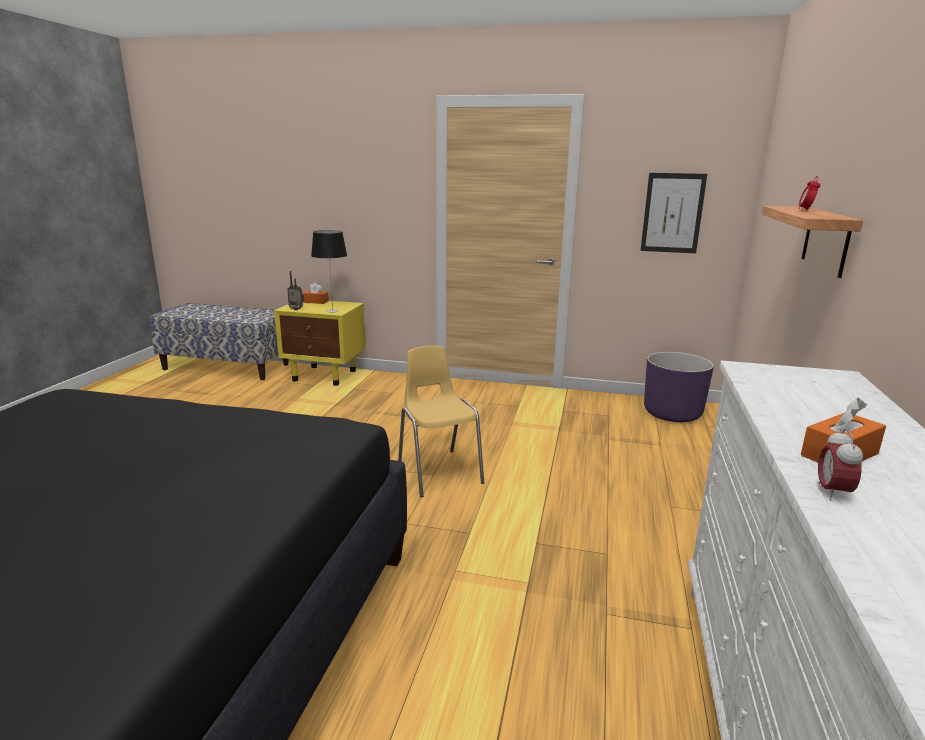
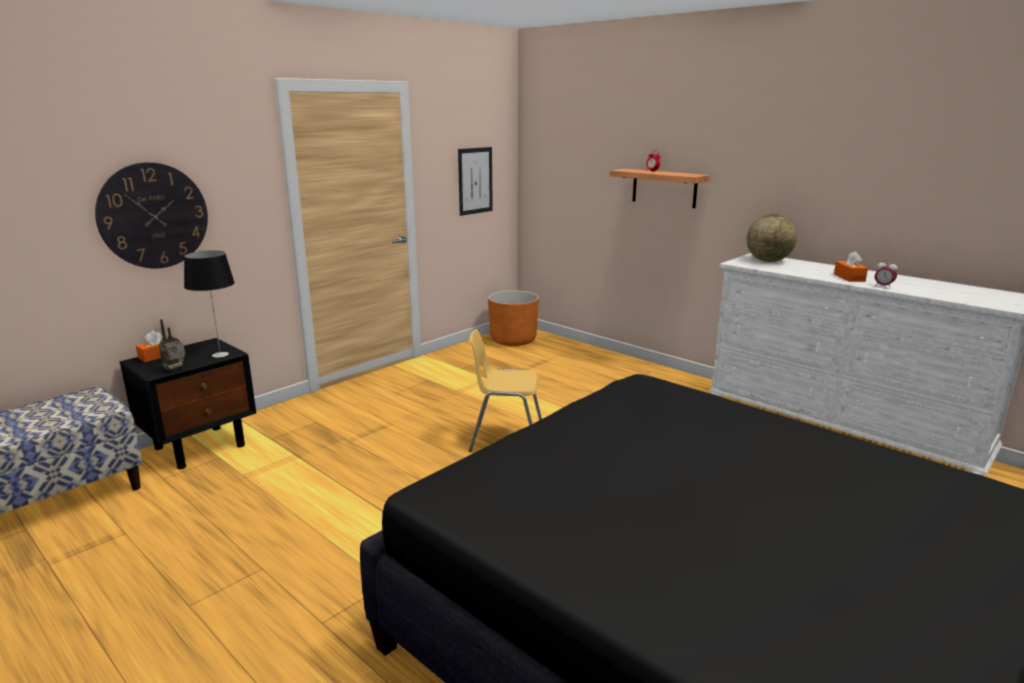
camera: 60 degrees left, 0 degrees up
(325, 375) = (201, 446): yellow nightstand -> black nightstand
(332, 201) = (153, 216): none -> wall clock
(672, 413) = (513, 340): purple planter -> orange planter
(818, 385) = (768, 261): none -> globe

